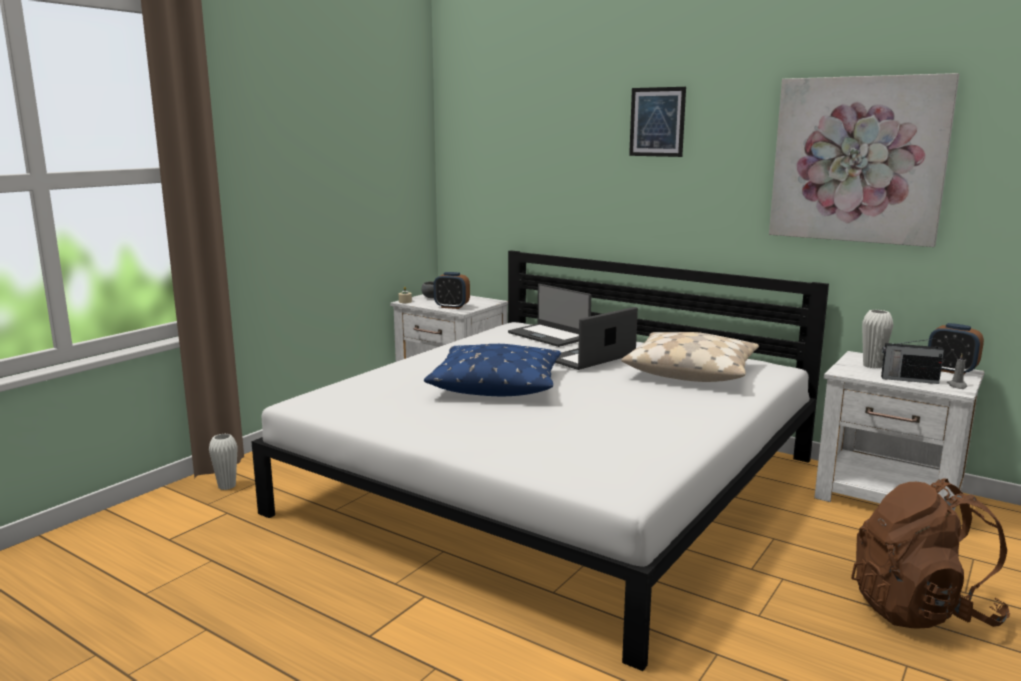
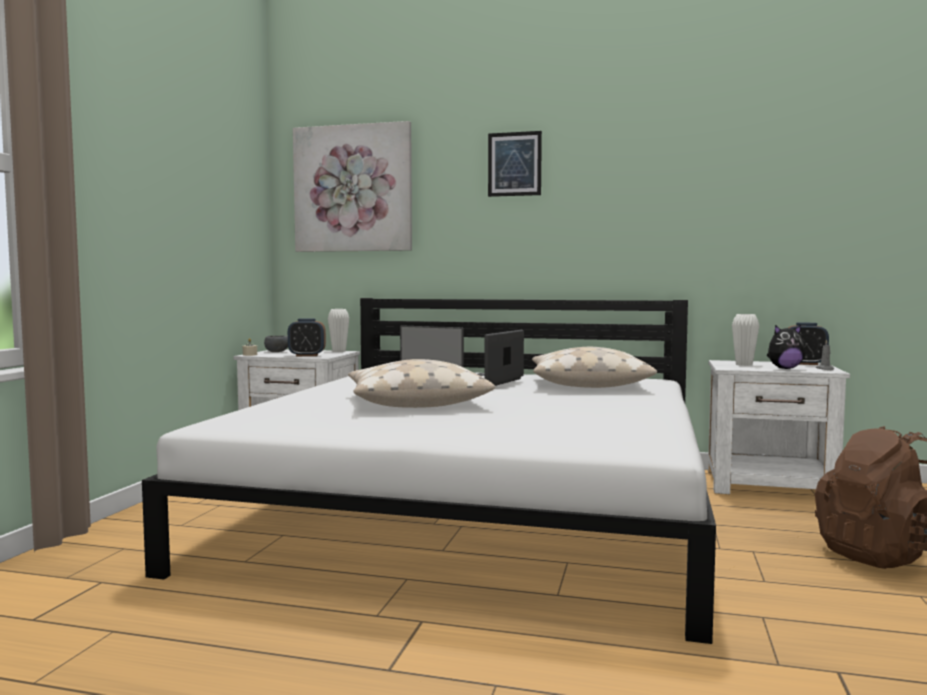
camera: 20 degrees left, 10 degrees down
(227, 486) = (82, 557): white vase -> white vase (339, 351)
(496, 384) = (415, 402): blue pillow -> beige pillow
(857, 160) = (703, 189): picture -> picture (353, 188)
(908, 379) = (784, 368): radio -> plush toy

